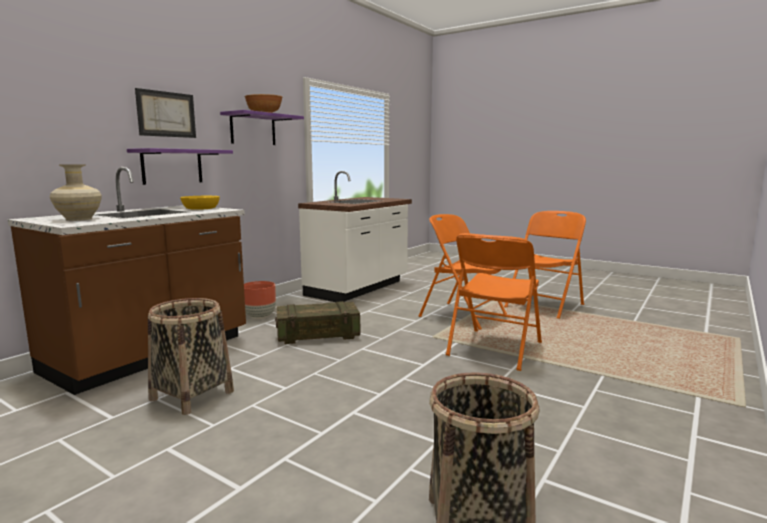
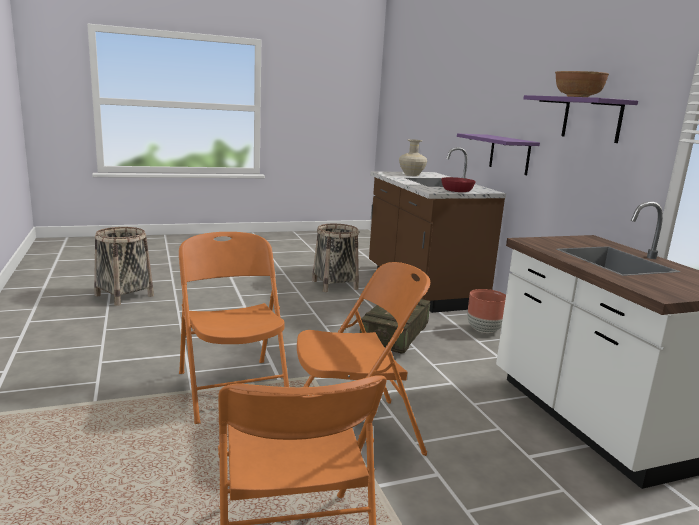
camera: 125 degrees right, 5 degrees up
(166, 114) = (515, 104): picture -> none
(201, 208) = (457, 190): yellow bowl -> red bowl

